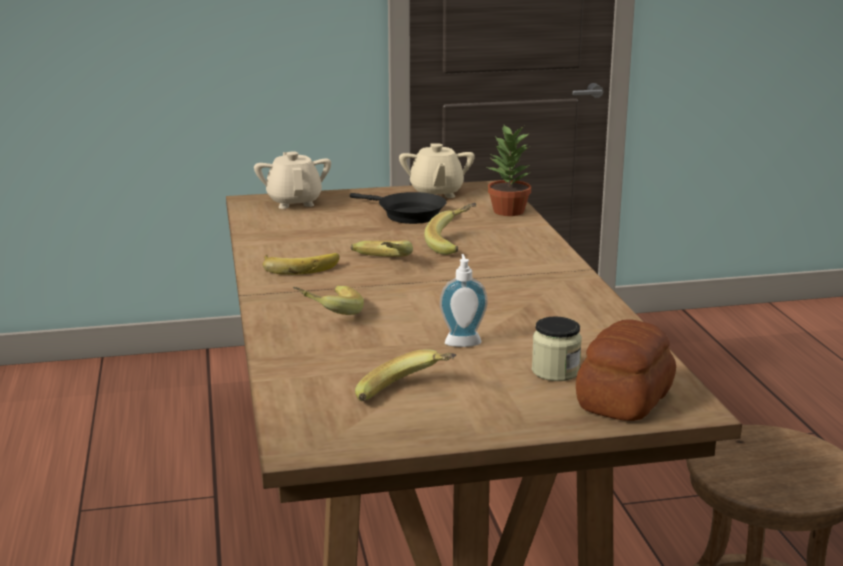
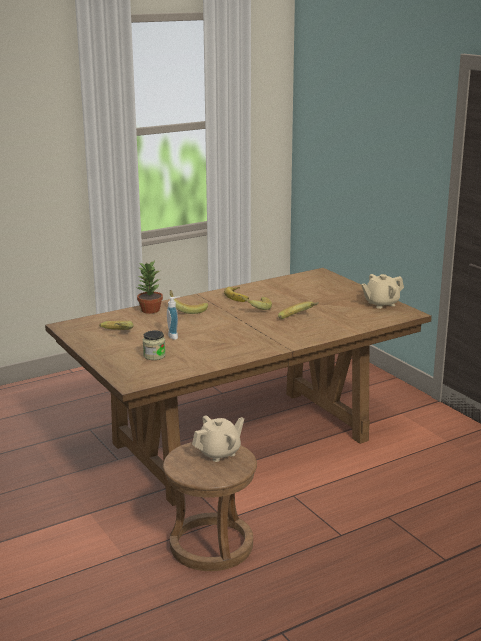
camera: 70 degrees right, 0 degrees up
(294, 202) = (328, 280): beige teapot -> beige teapot (219, 453)
(407, 214) = (335, 303): black frying pan -> none
(508, 211) = (368, 323): potted plant -> potted plant (150, 310)
(622, 400) = (132, 370): bread -> none

